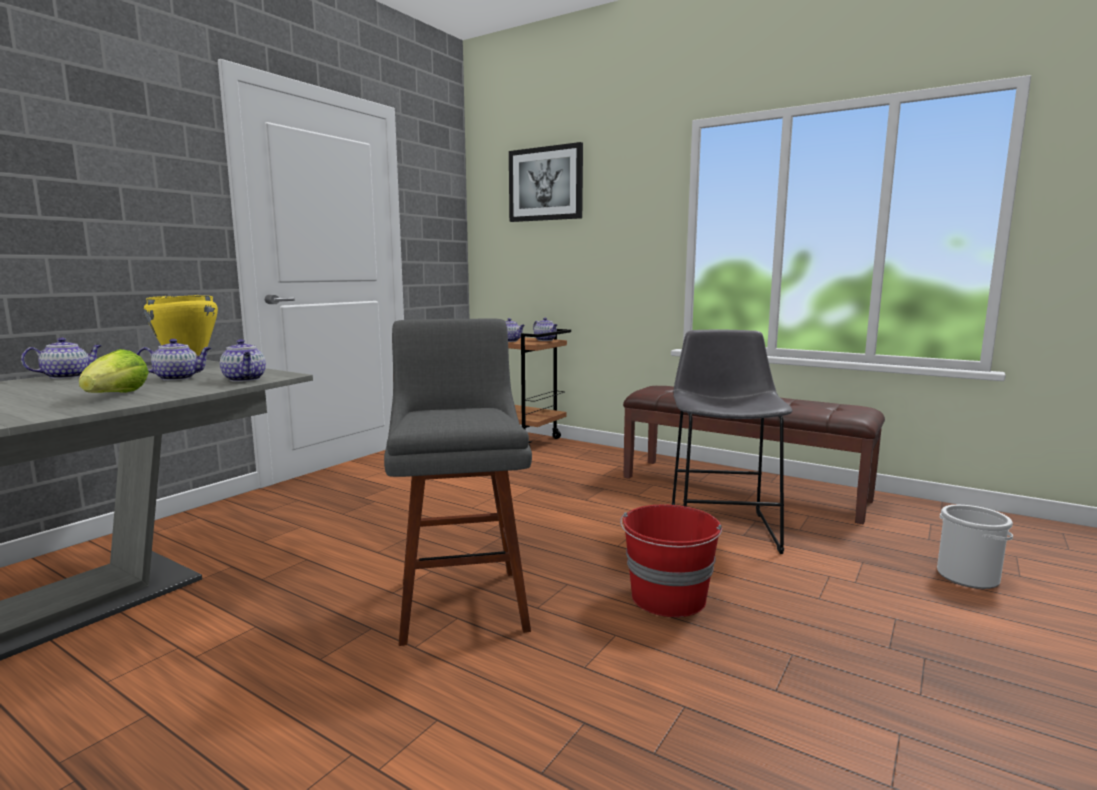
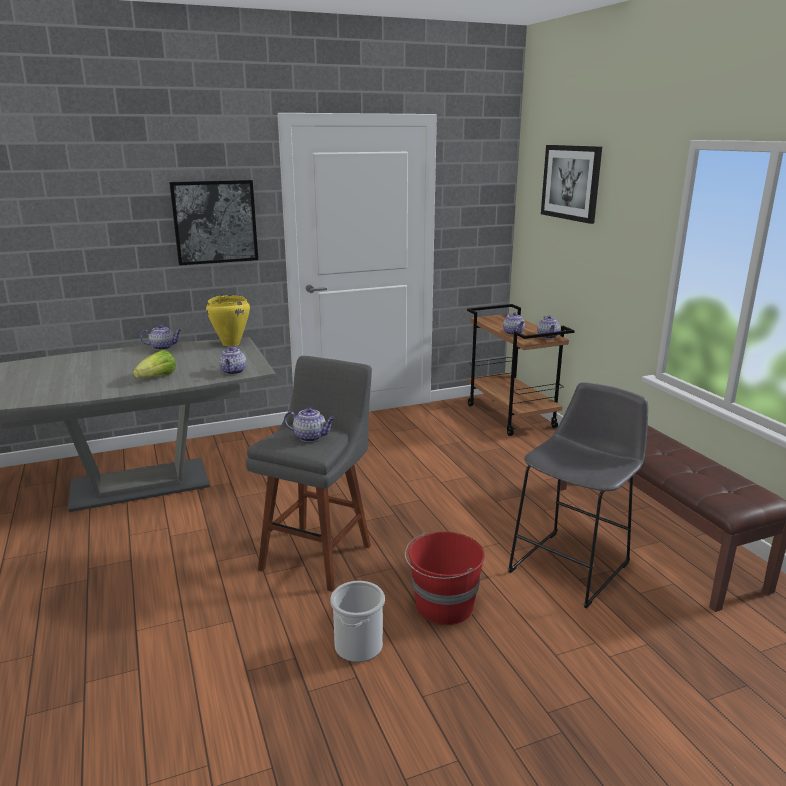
camera: 35 degrees right, 10 degrees up
(133, 193) = (215, 222): none -> picture
(178, 378) = (206, 362): teapot -> teapot (311, 437)
(968, 577) = (729, 699): bucket -> bucket (358, 646)

